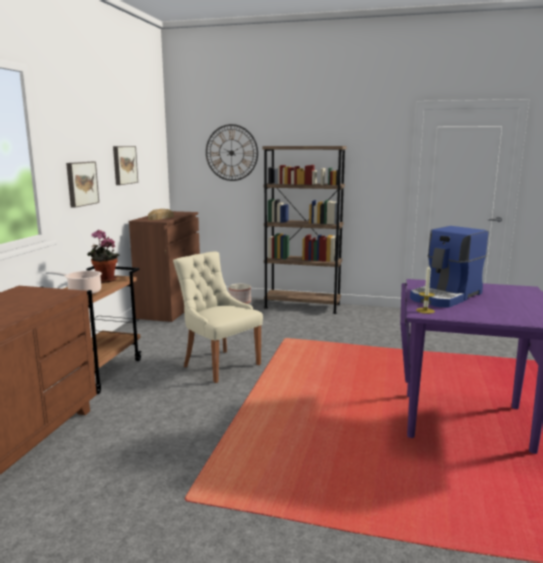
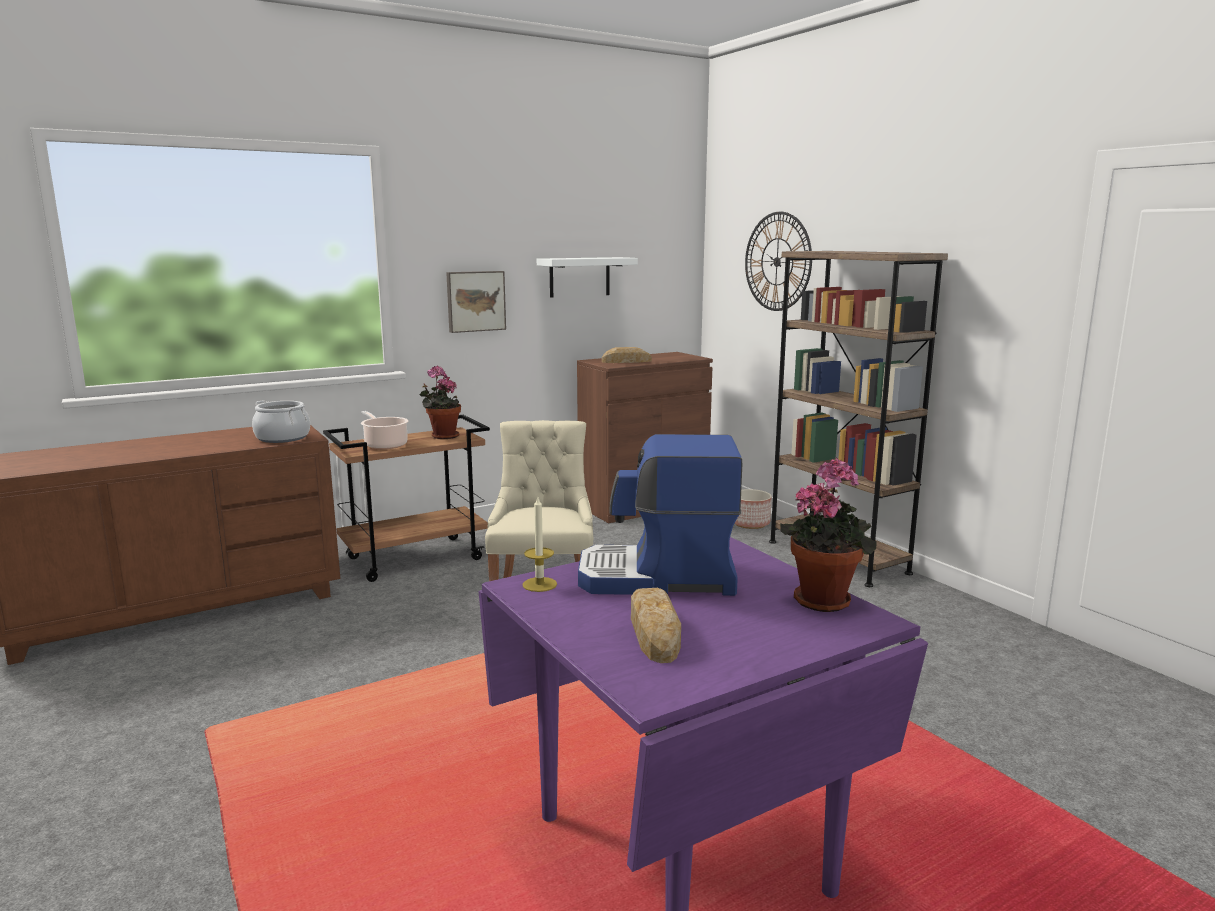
camera: 45 degrees right, 0 degrees up
(48, 296) = (283, 438): none -> cooking pot
(124, 165) = (579, 277): picture -> white shelf
(500, 287) = (824, 599): none -> potted plant
(501, 310) = (654, 631): none -> bread

